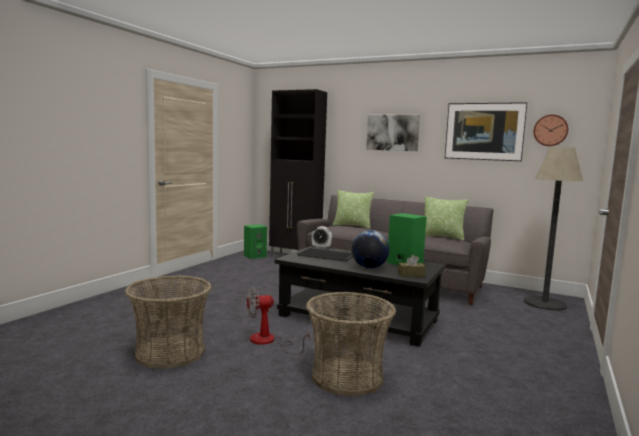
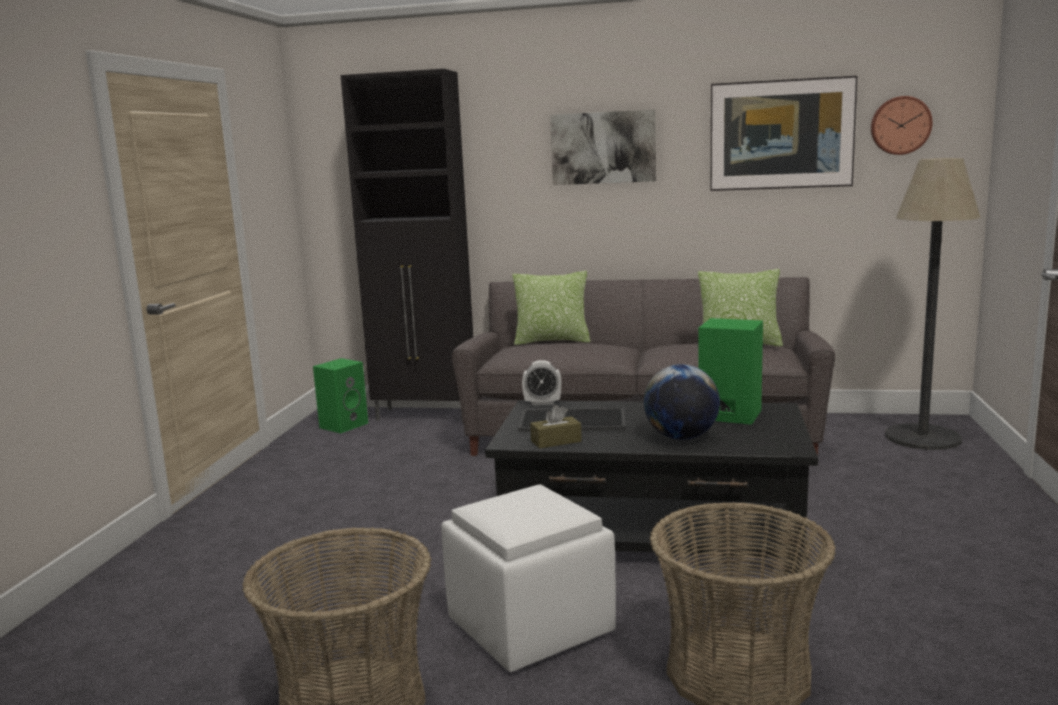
camera: 15 degrees left, 5 degrees up
(269, 342) = (532, 627): fan -> white ottoman
(411, 274) = (770, 441): brown tissue box -> brown tissue box (556, 441)

